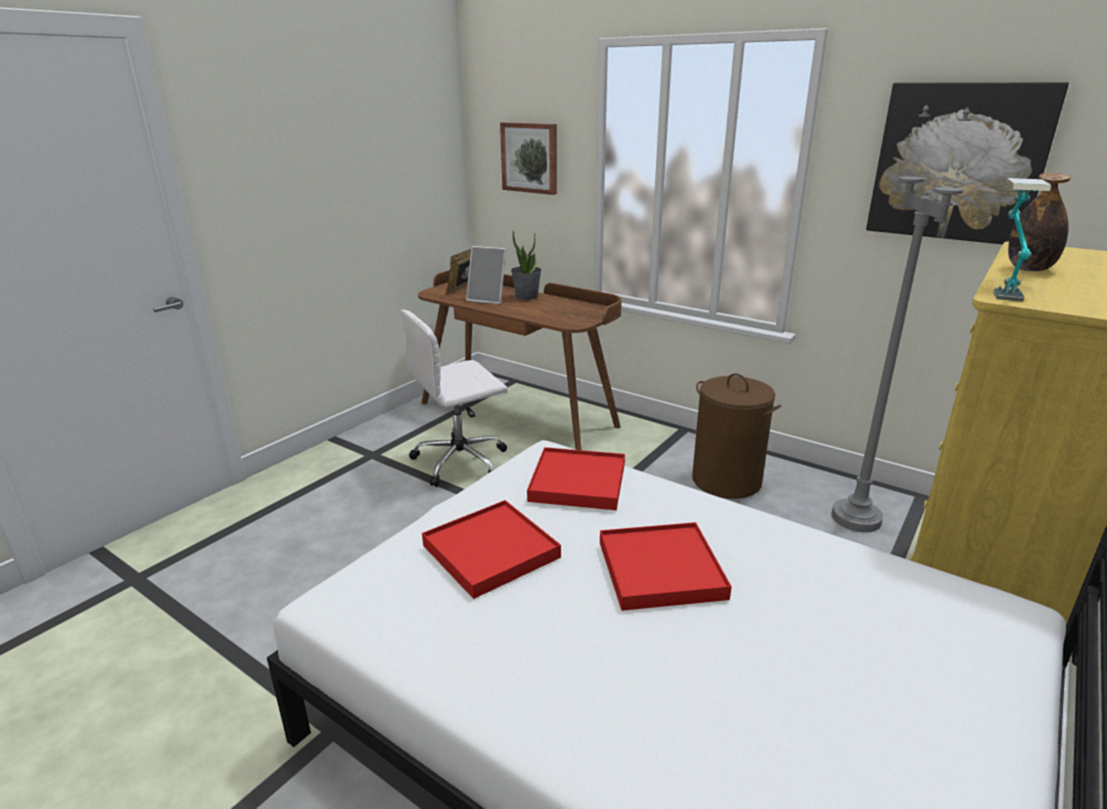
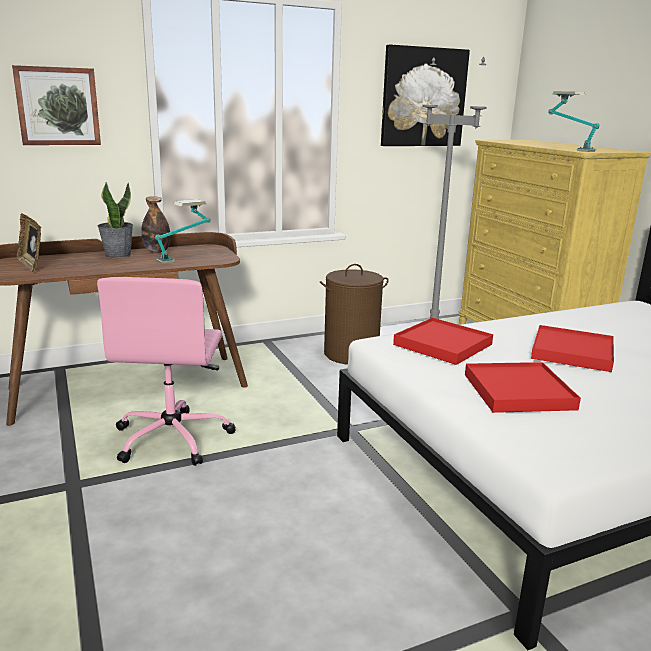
camera: 60 degrees left, 5 degrees down
(462, 461) = (173, 438): white office chair -> pink office chair
(488, 299) = (90, 265): picture frame -> none
(553, 314) = (184, 258): none -> table lamp
(1029, 269) = (537, 145): bottle -> bottle (157, 251)

